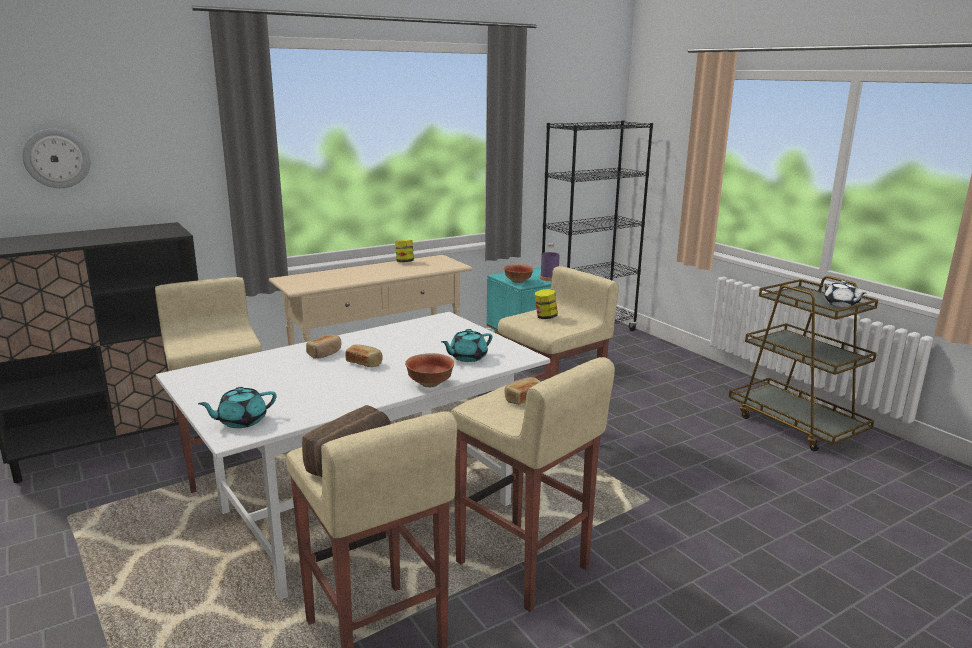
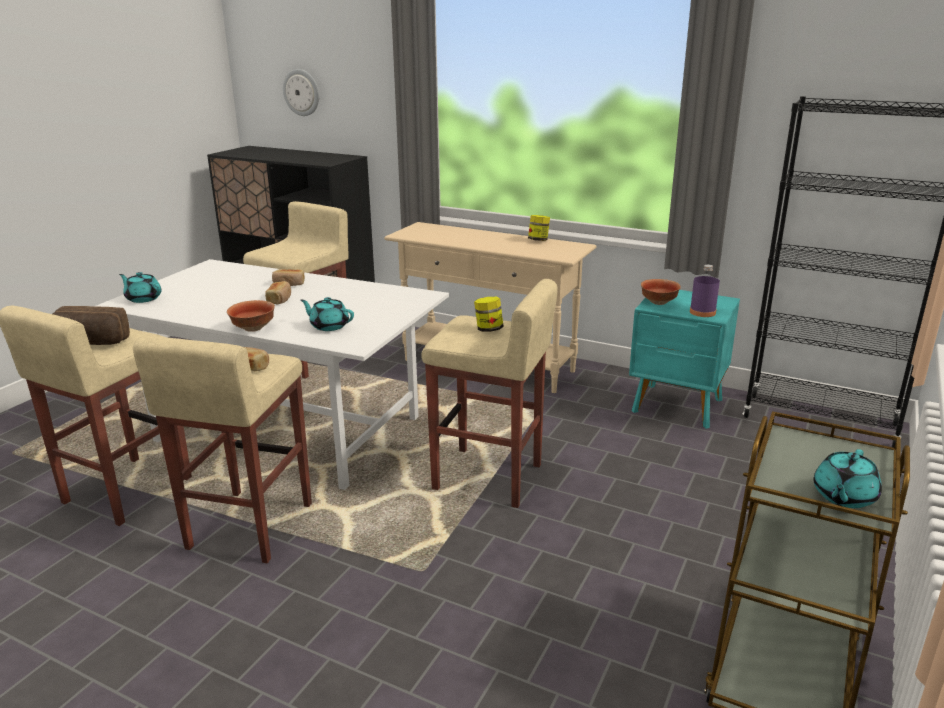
camera: 60 degrees right, 5 degrees up
(841, 304) = (843, 496): white teapot -> turquoise teapot

